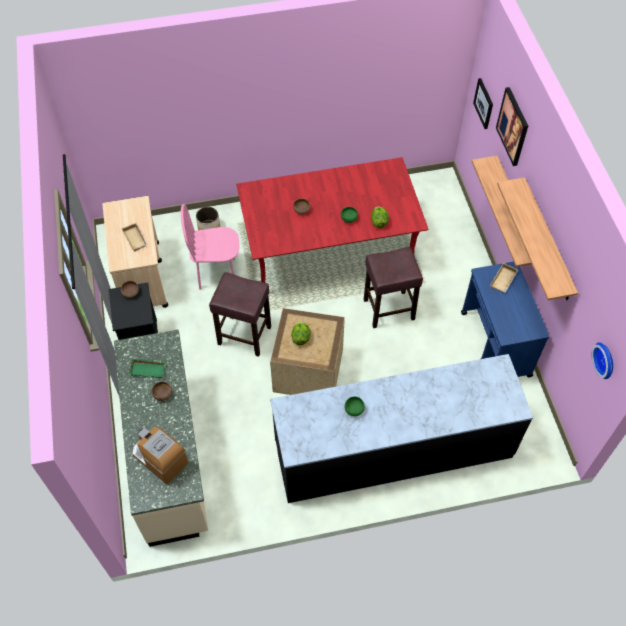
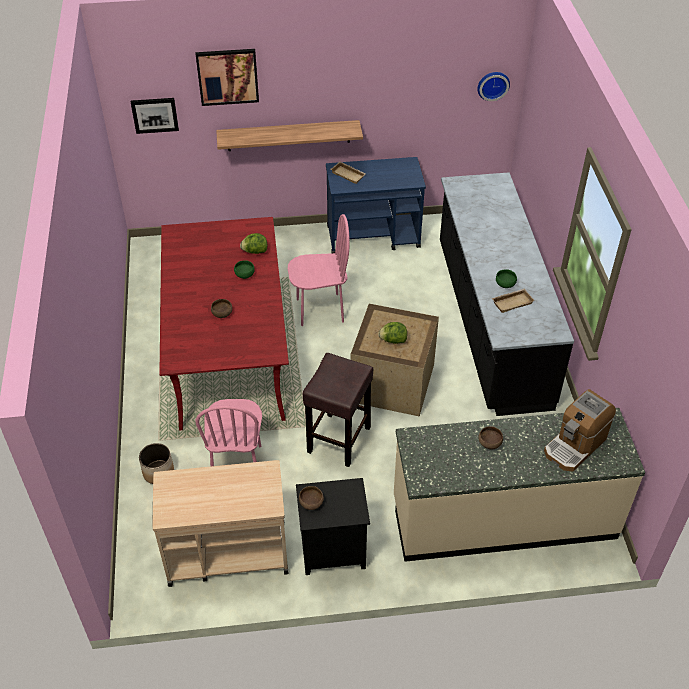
camera: 85 degrees left, 10 degrees down
(136, 238) = (231, 484): beige tray -> beige tray (512, 302)
(148, 369) = (453, 457): green tray -> none
(388, 309) = (320, 310): brown stool -> pink chair
(547, 240) = (353, 100): shelf -> none

